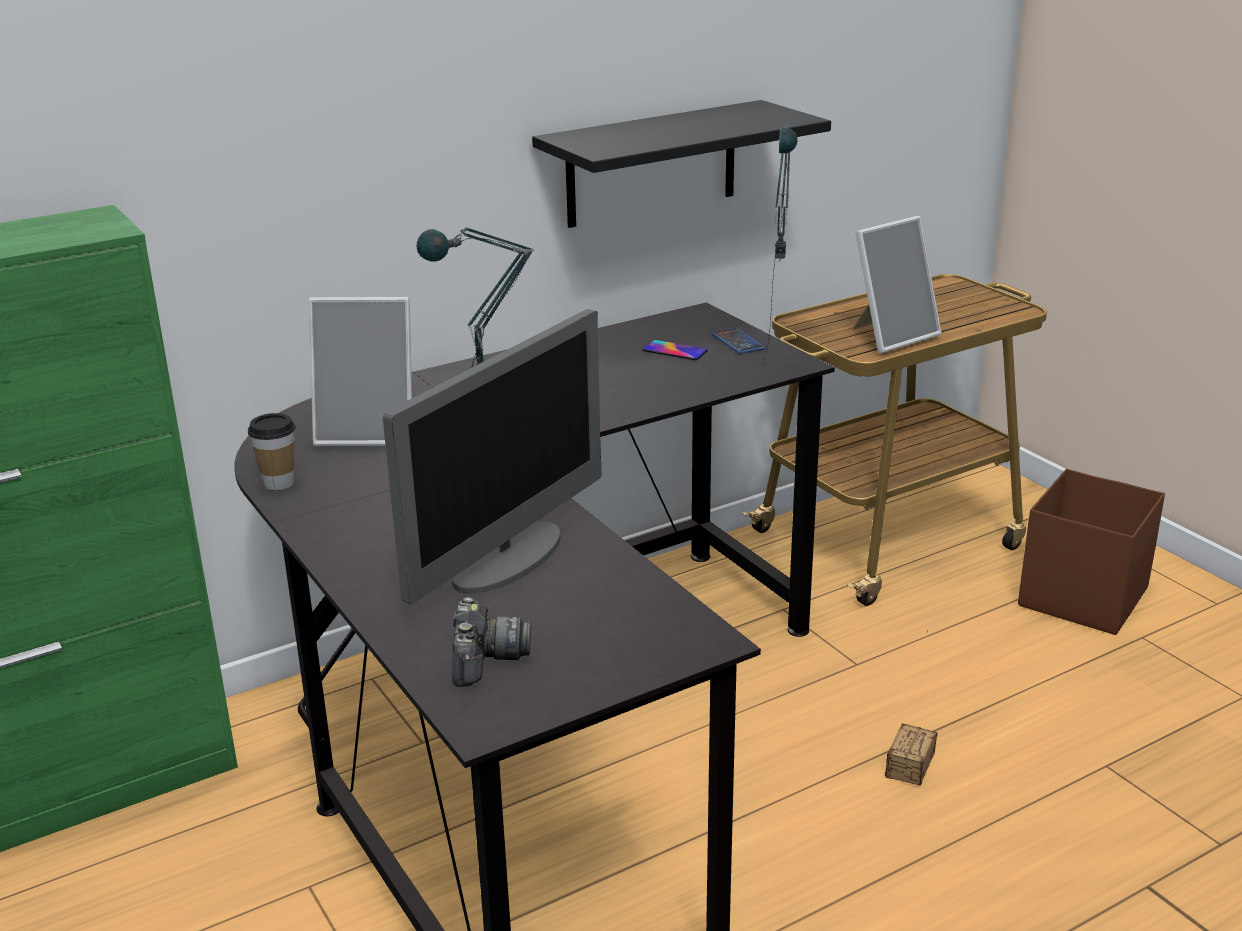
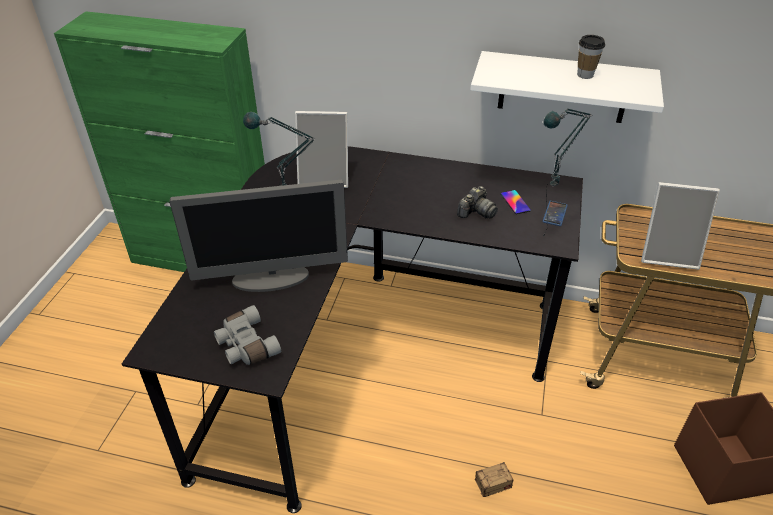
camera: 45 degrees right, 15 degrees up
(279, 483) = (259, 186): cup -> cup (585, 75)
(370, 432) = (325, 177): picture frame -> picture frame turned 45 degrees counterclockwise
(485, 660) = (191, 323): camera -> camera (476, 212)
(614, 634) = (245, 345): none -> grey binoculars
(652, 164) = (563, 88): black shelf -> white shelf

